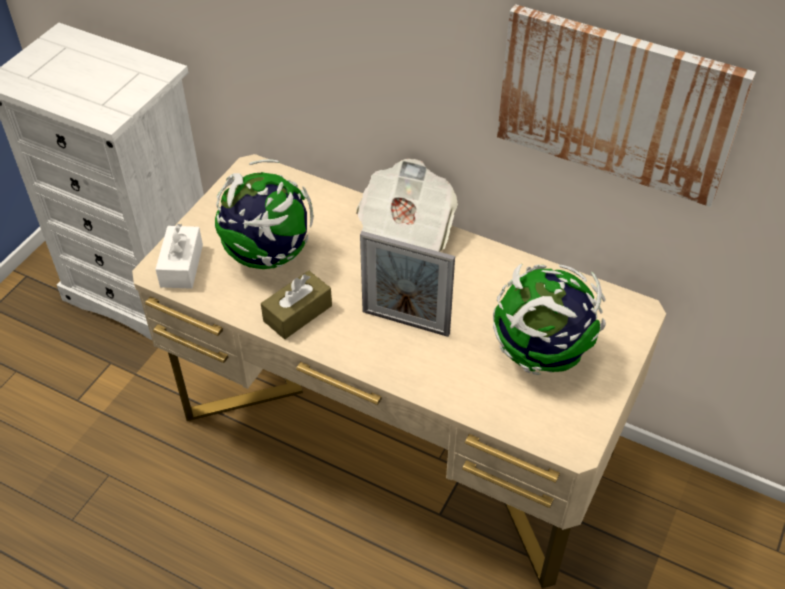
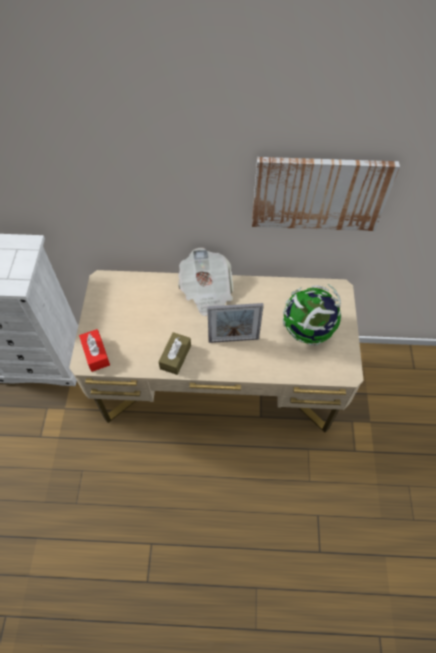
camera: 25 degrees left, 10 degrees up
(181, 266) = (96, 354): white tissue box -> red tissue box
(268, 255) = (140, 329): globe -> none

